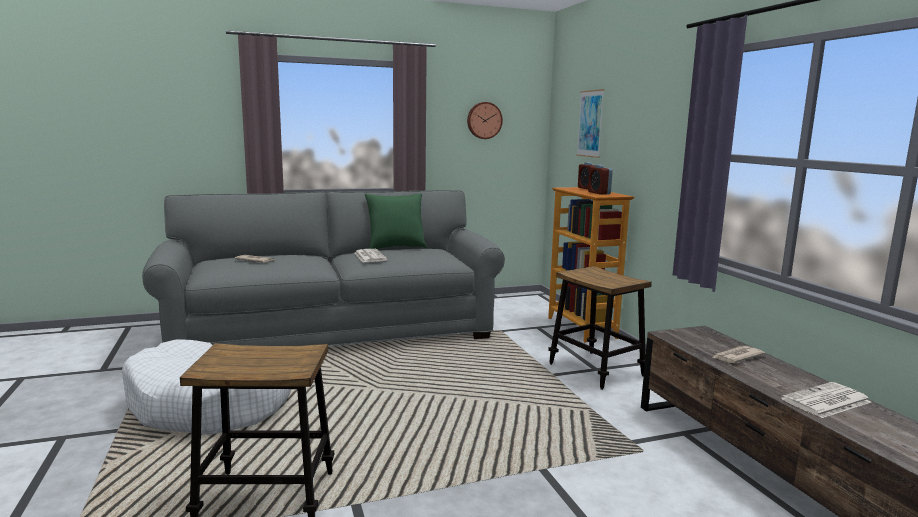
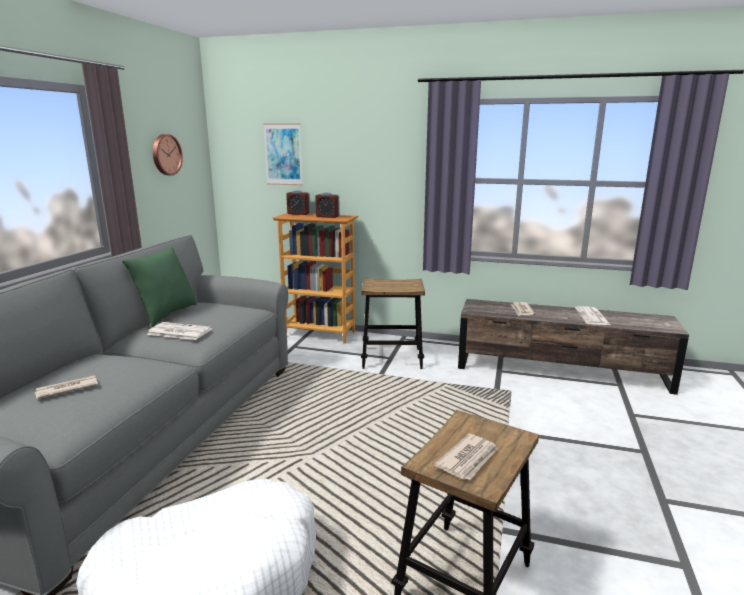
camera: 55 degrees left, 5 degrees up
(241, 359) = (468, 459): none -> newspaper

